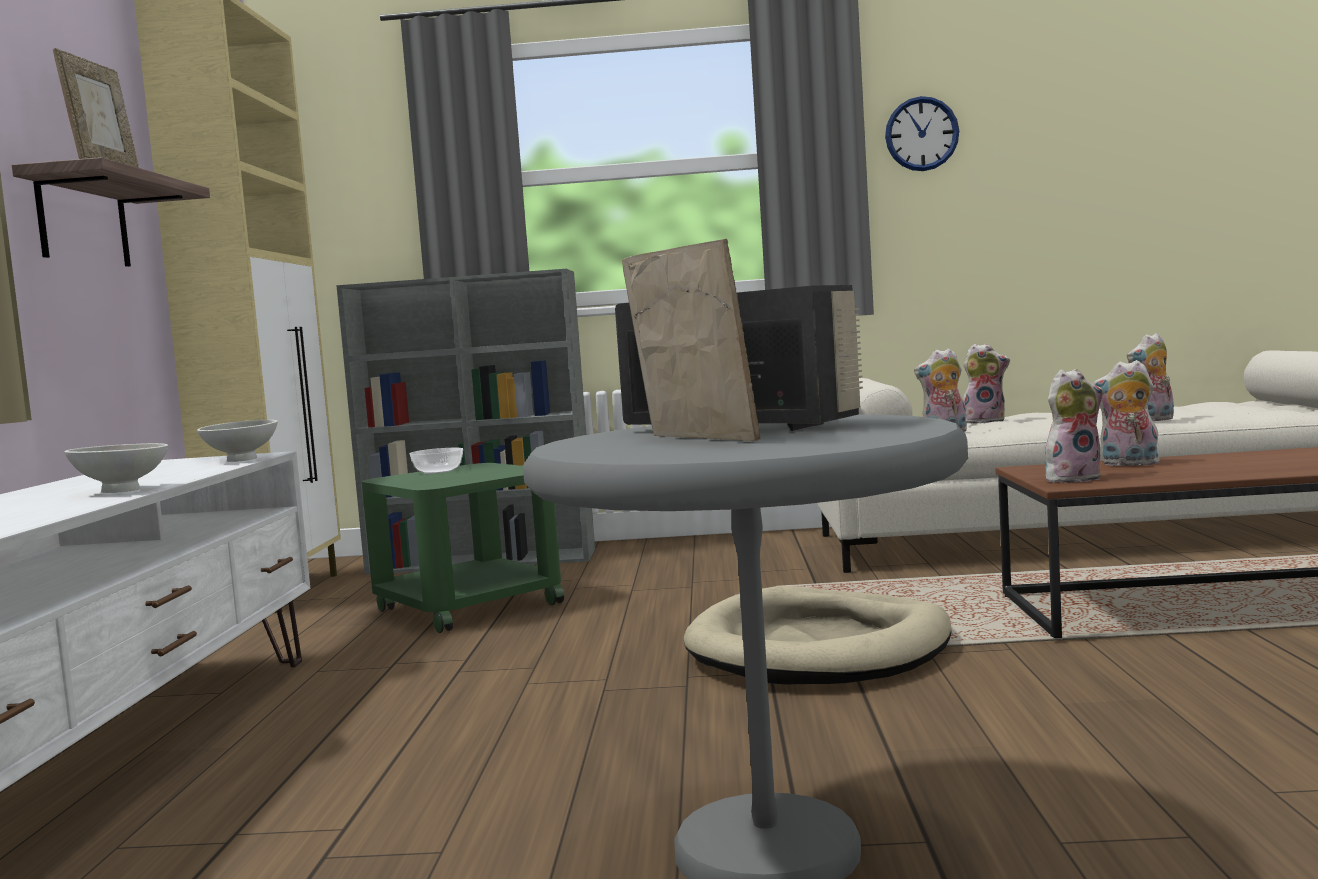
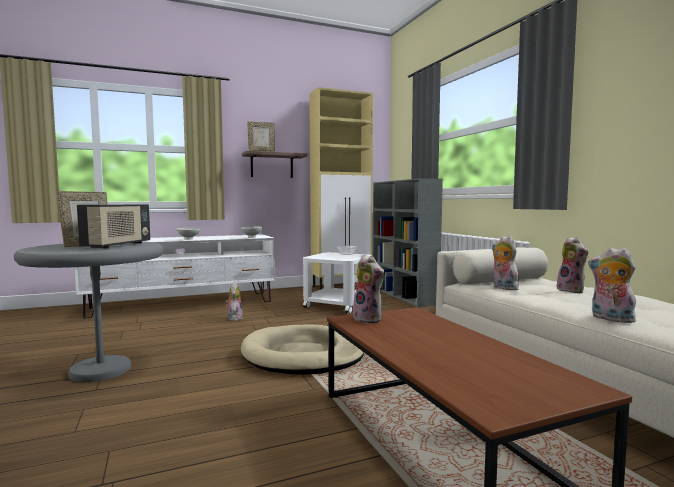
camera: 65 degrees right, 0 degrees up
(467, 607) = (338, 305): green side table -> white side table
(921, 134) = (620, 86): wall clock -> none
(1128, 464) = (434, 327): plush toy -> plush toy (234, 318)

